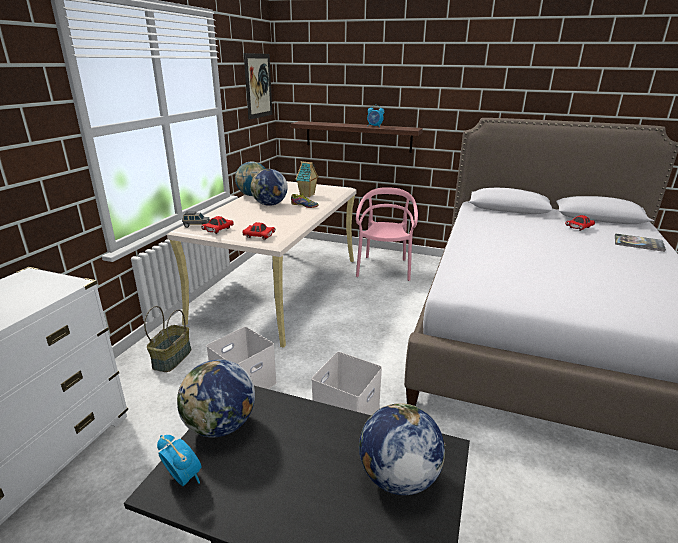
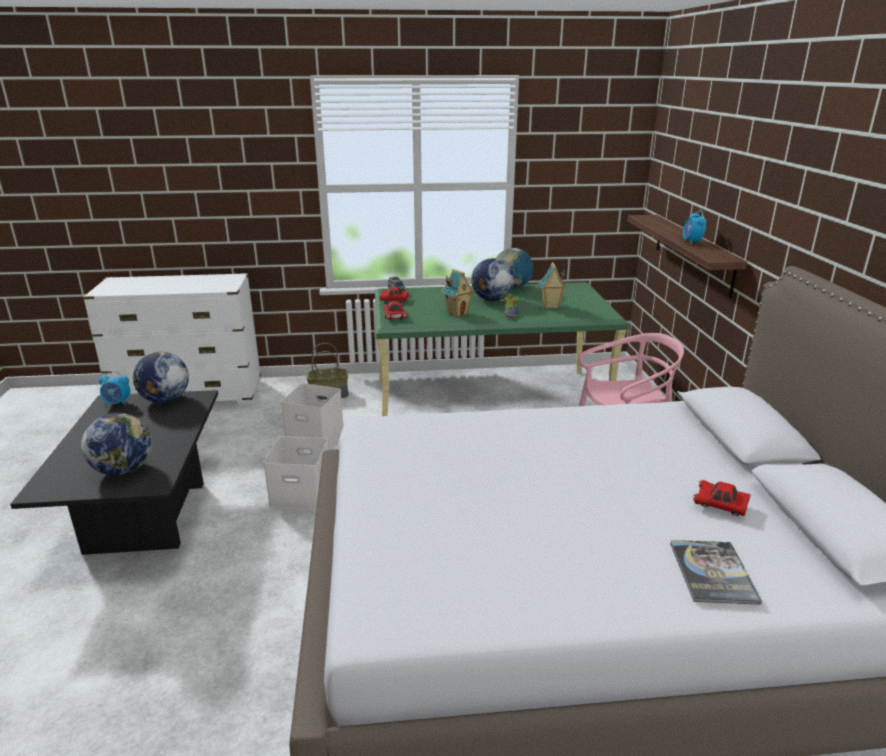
camera: 65 degrees right, 0 degrees up
(183, 477) = (117, 403): alarm clock -> alarm clock turned 75 degrees clockwise
(258, 86) = (605, 161): picture -> none
(280, 288) = (490, 400): beige desk -> green desk
(282, 218) = (457, 313): none -> toy house

